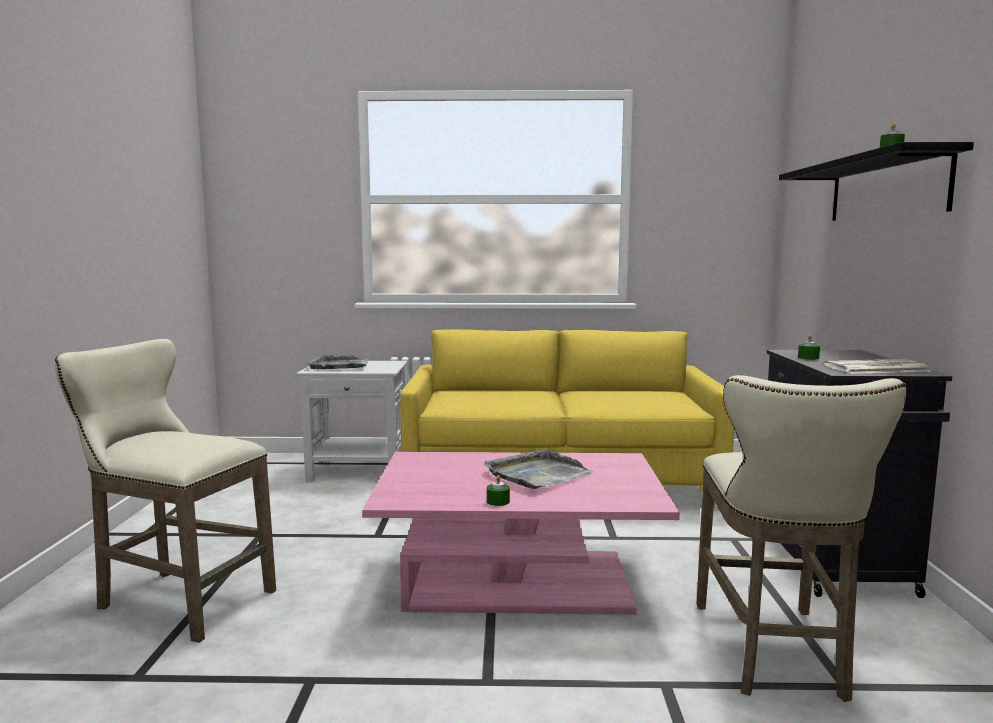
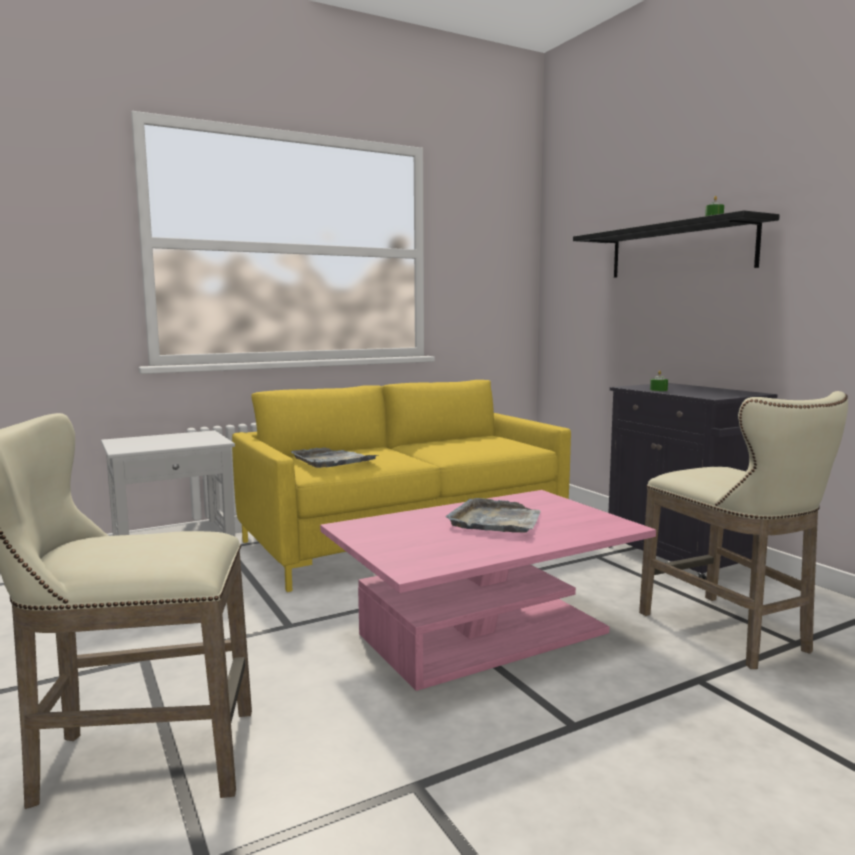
camera: 30 degrees left, 0 degrees up
(339, 366) = (147, 442): grey tray -> grey tray (332, 460)
(498, 501) = (509, 550): green candle -> none
(875, 368) = (723, 393): newspaper -> none

